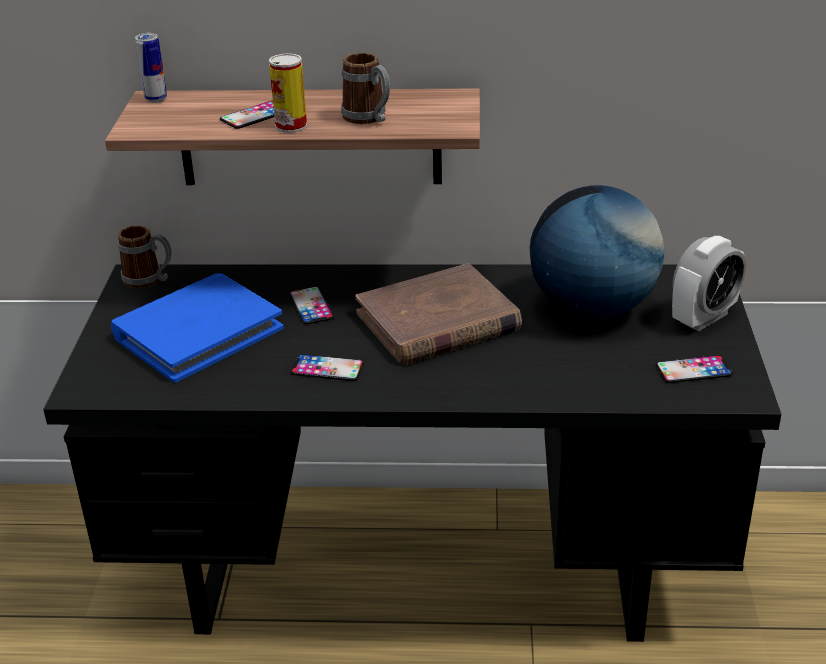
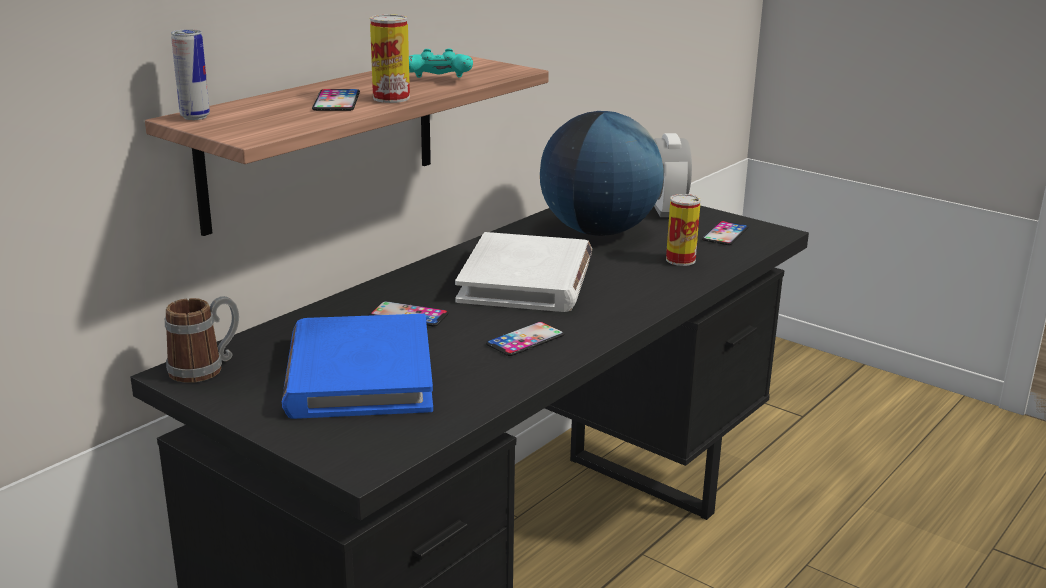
camera: 55 degrees left, 10 degrees down
(369, 118) = (438, 81): mug -> turquoise game controller
(438, 322) = (526, 280): brown book -> white book
(589, 372) = (680, 260): none -> can

